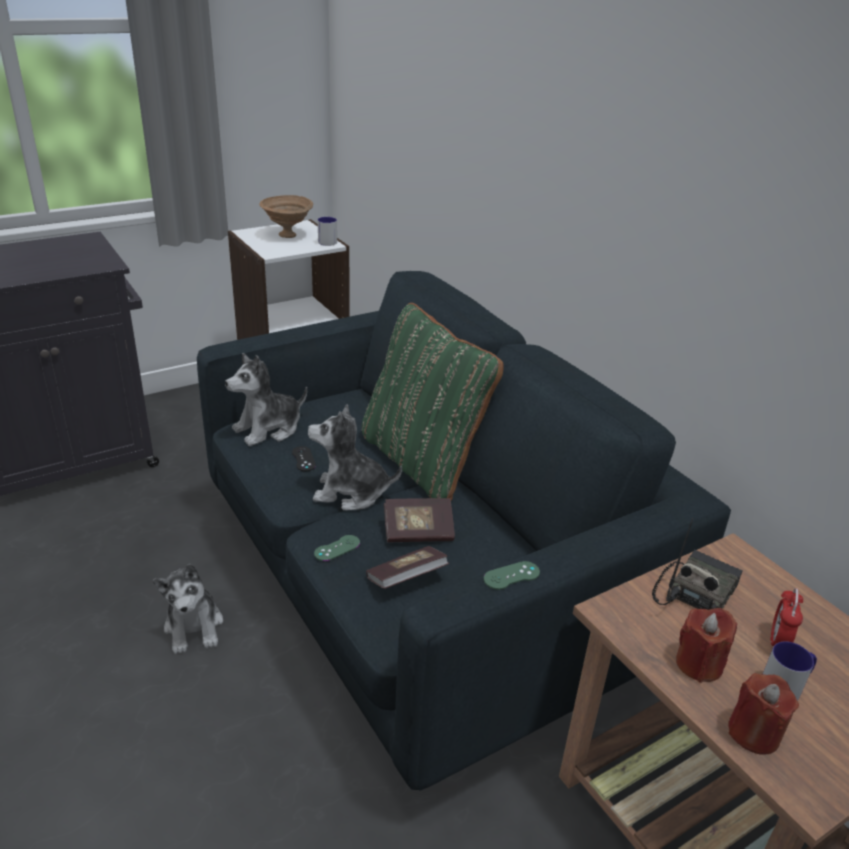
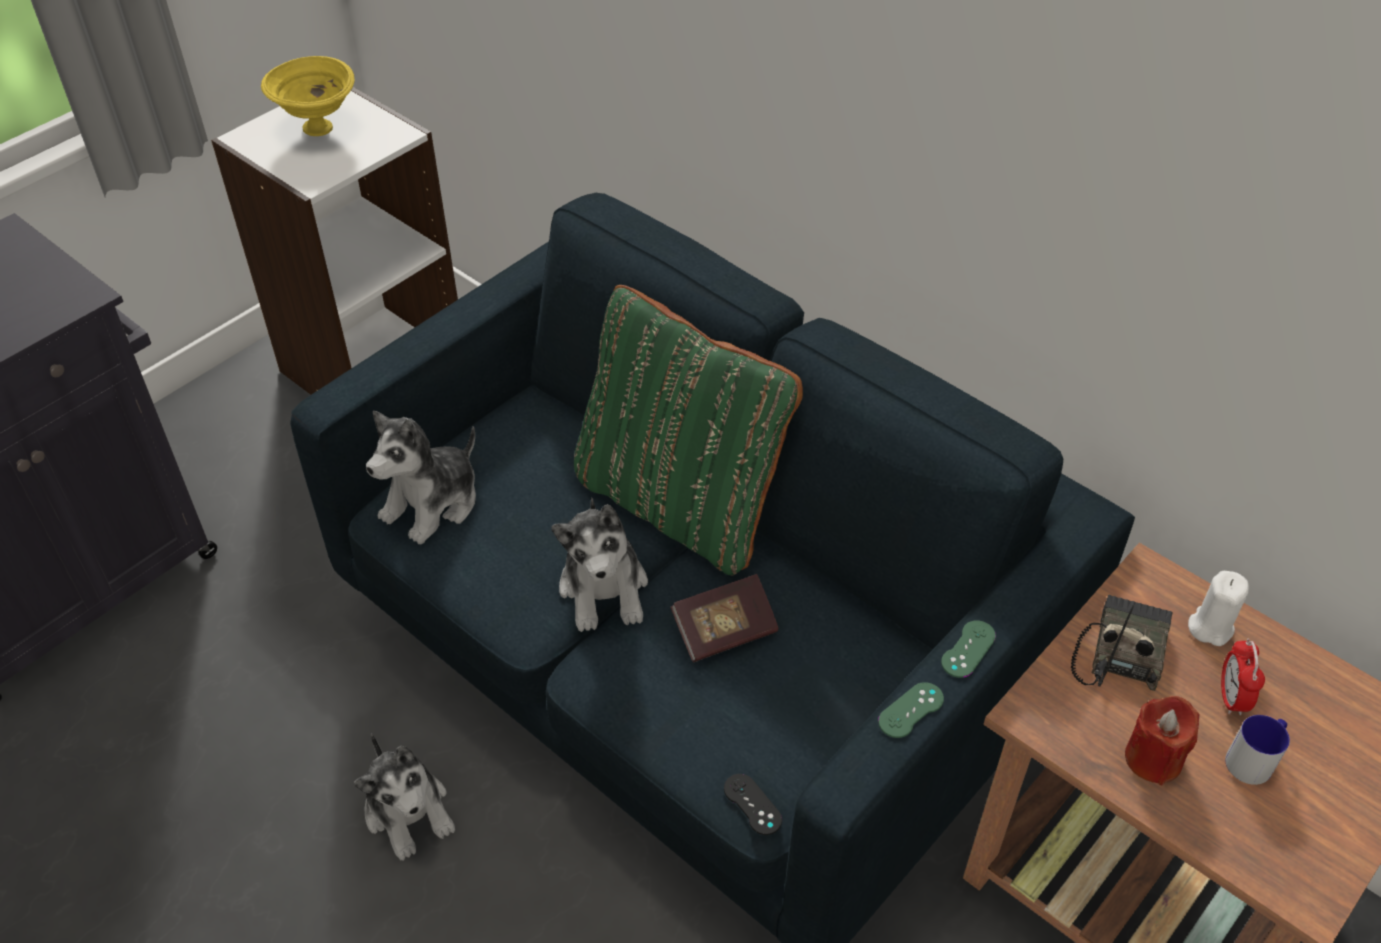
camera: 15 degrees left, 15 degrees up
(288, 236) = (320, 129): brown bowl -> yellow bowl
(303, 459) = (511, 546): black game controller -> black game controller (752, 804)
(327, 241) = (391, 128): mug -> none
(337, 548) = (628, 689): green game controller -> green game controller (968, 649)
(351, 493) = (604, 588): plush toy -> plush toy turned 90 degrees counterclockwise
(406, 579) = (740, 712): book -> none
(753, 733) = (1235, 835): red candle -> none
(774, 594) = (1210, 627): none -> white candle

